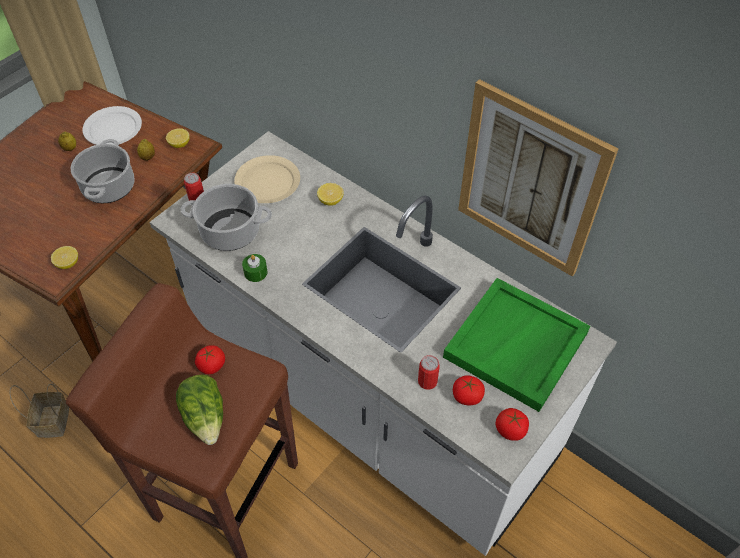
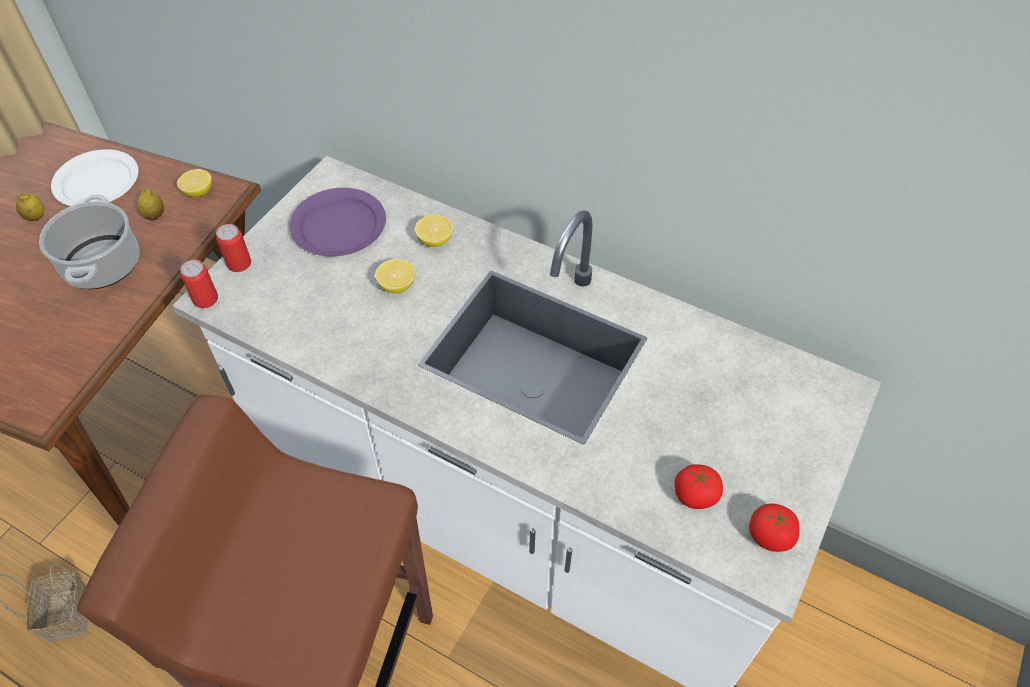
camera: 10 degrees left, 0 degrees up
(68, 263) = (55, 384): lemon -> lemon (397, 286)
(206, 417) = (306, 589): lettuce -> none
(212, 366) = (302, 507): tomato -> none
(231, 231) = (298, 302): cooking pot -> none
(255, 272) = (345, 357): green candle -> none
(268, 182) = (339, 225): beige plate -> purple plate
(427, 381) = (632, 482): can -> can (205, 299)
(516, 346) = (745, 411): green tray -> none
(530, 181) = (744, 166): picture -> none

